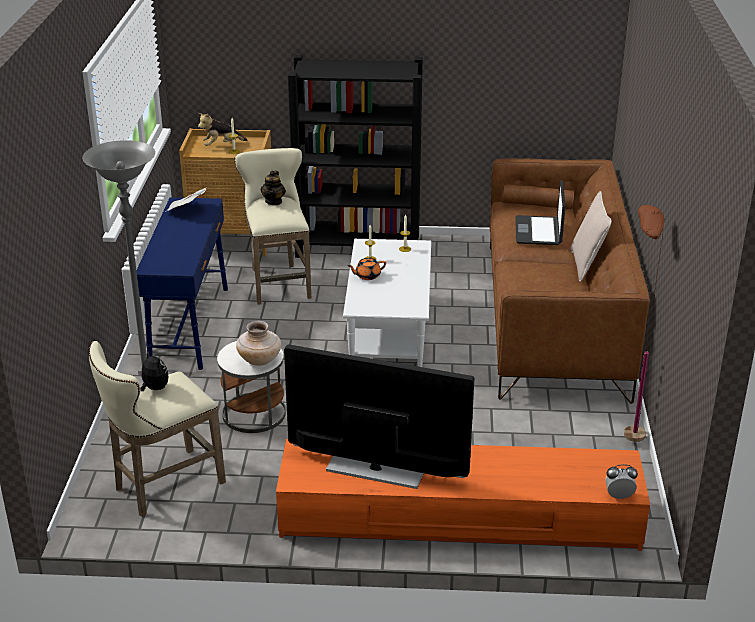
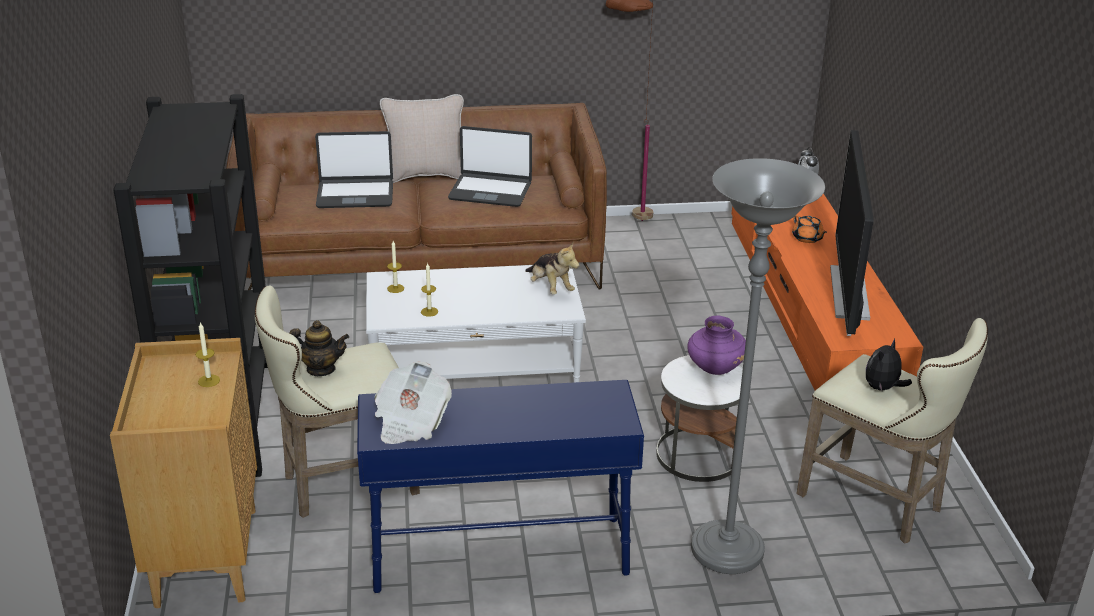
camera: 100 degrees left, 0 degrees up
(221, 145) = (178, 398): plush toy -> plush toy (550, 288)
(259, 360) = (714, 368): beige vase -> purple vase
(367, 276) = (478, 310): orange teapot -> orange teapot (807, 238)
(543, 285) = (490, 191): none -> laptop

